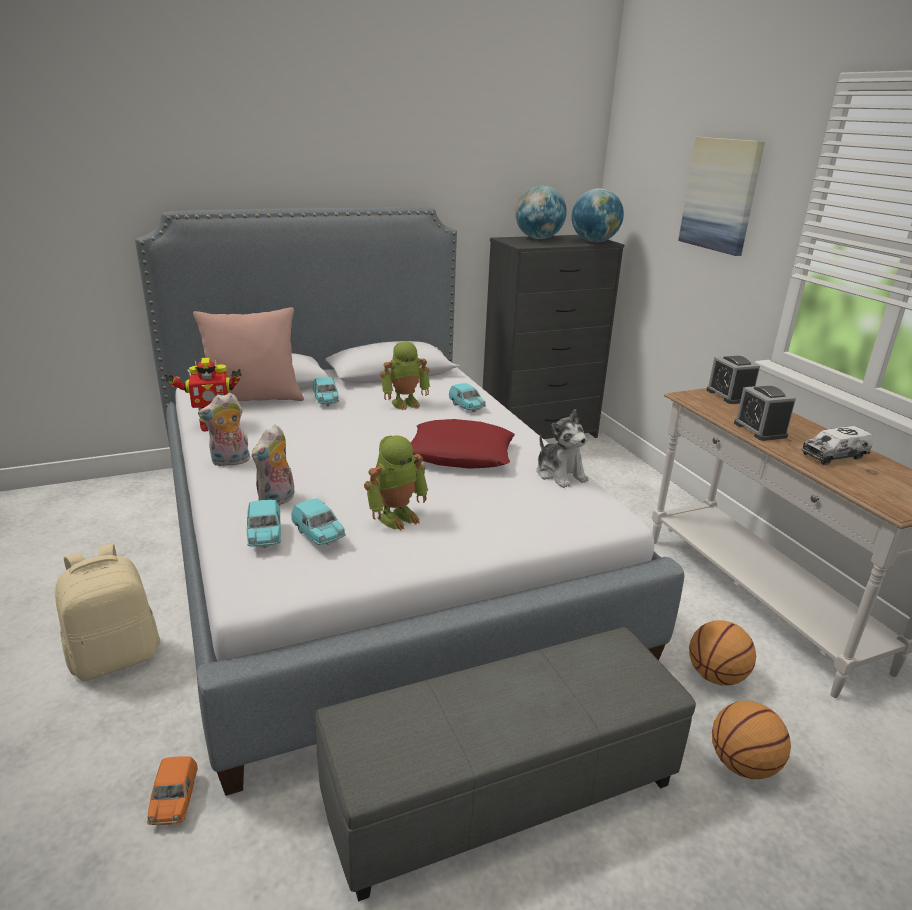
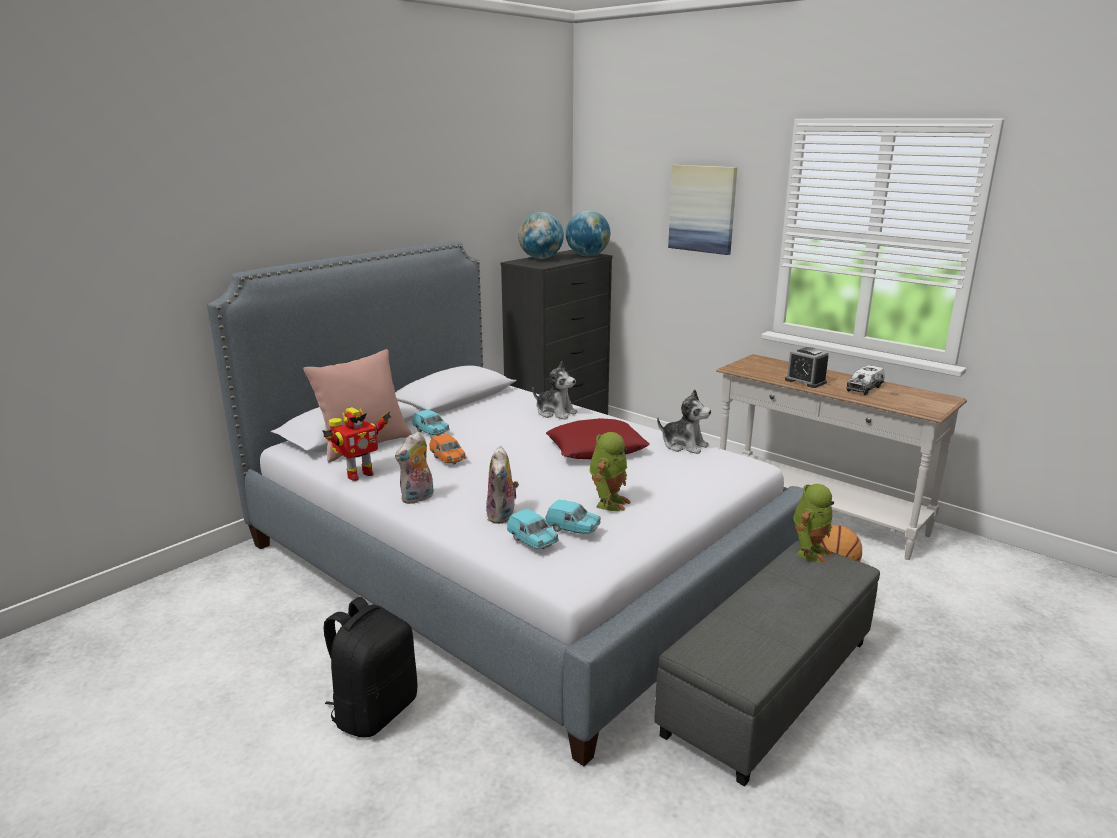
camera: 25 degrees left, 5 degrees down
(116, 657) = (374, 710): beige backpack -> black backpack
(174, 801) = (548, 786): orange toy car -> orange toy car (448, 459)
(405, 403) = (501, 420): toy robot -> toy robot (809, 551)
(467, 407) = (555, 412): turquoise toy car -> plush toy
(729, 395) = (759, 362): alarm clock -> none
(742, 765) = (892, 617): basketball -> none

